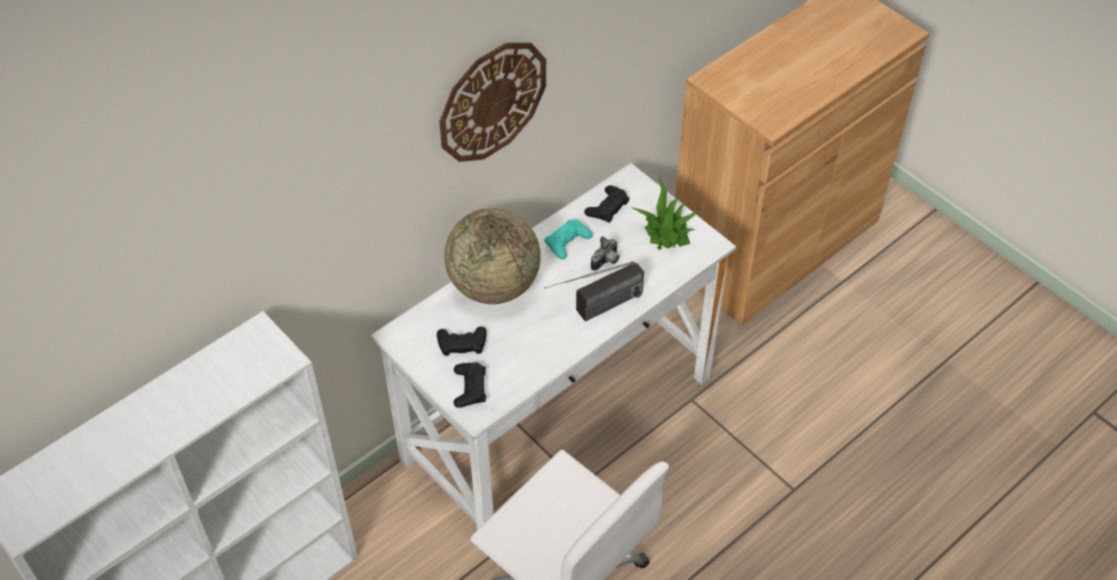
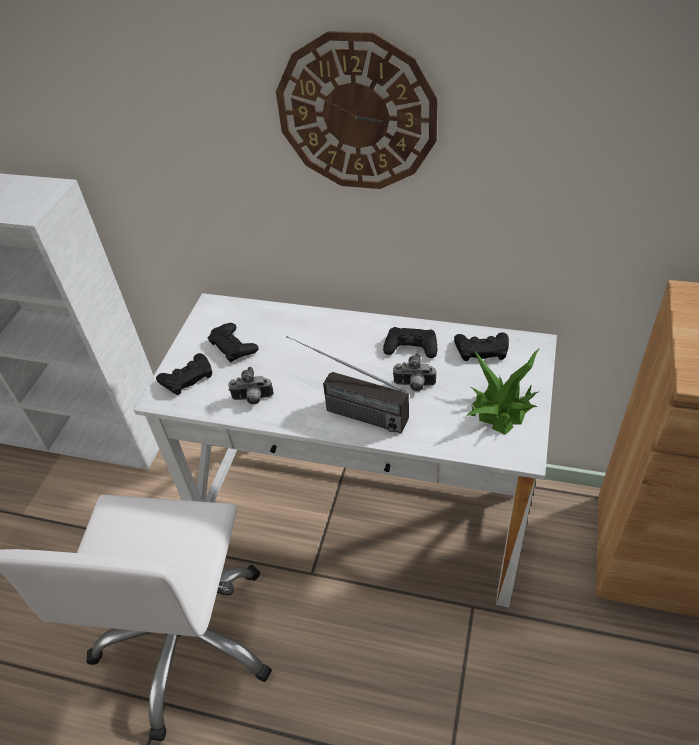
camera: 60 degrees right, 5 degrees down
(494, 285) = (314, 330): globe -> none
(533, 358) = (252, 399): none -> camera
(567, 242) = (411, 346): turquoise game controller -> black game controller

